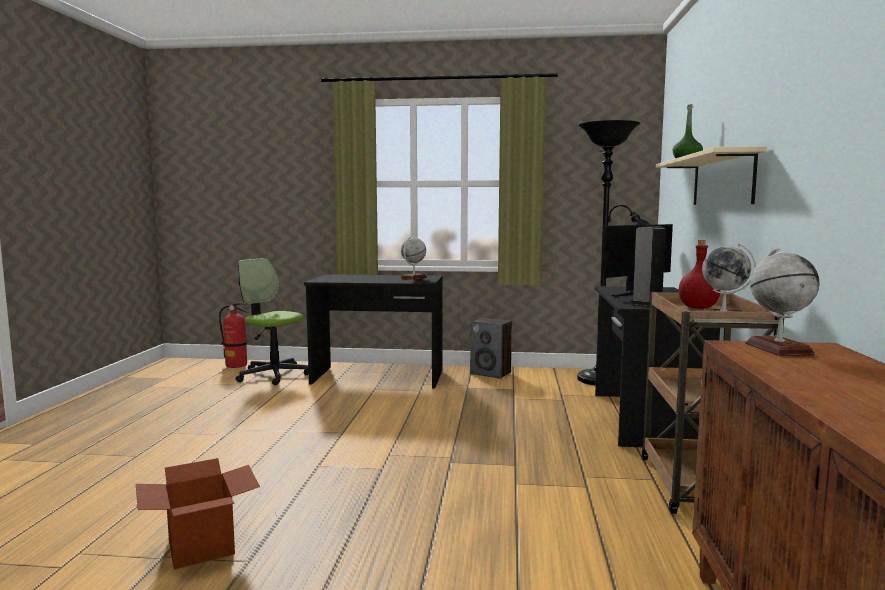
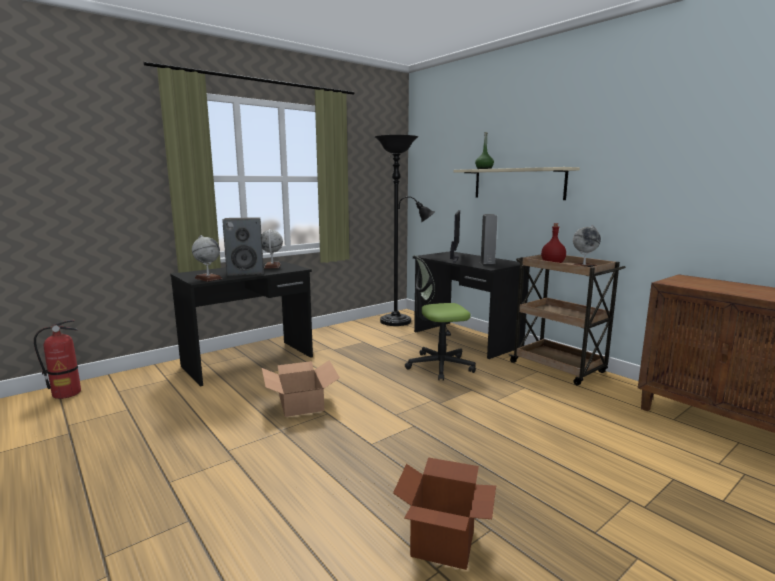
camera: 45 degrees left, 5 degrees up
(273, 375) = (140, 389): office chair -> office chair (439, 366)
(342, 418) = (300, 403): none -> cardboard box
(491, 373) = (325, 334): speaker -> speaker (246, 272)
(778, 349) = (685, 281): globe -> globe (208, 278)

